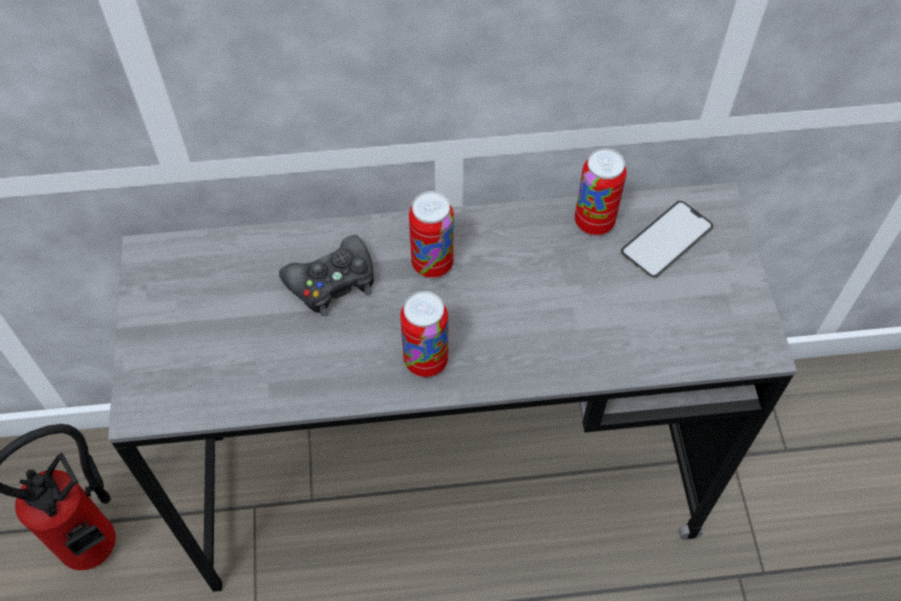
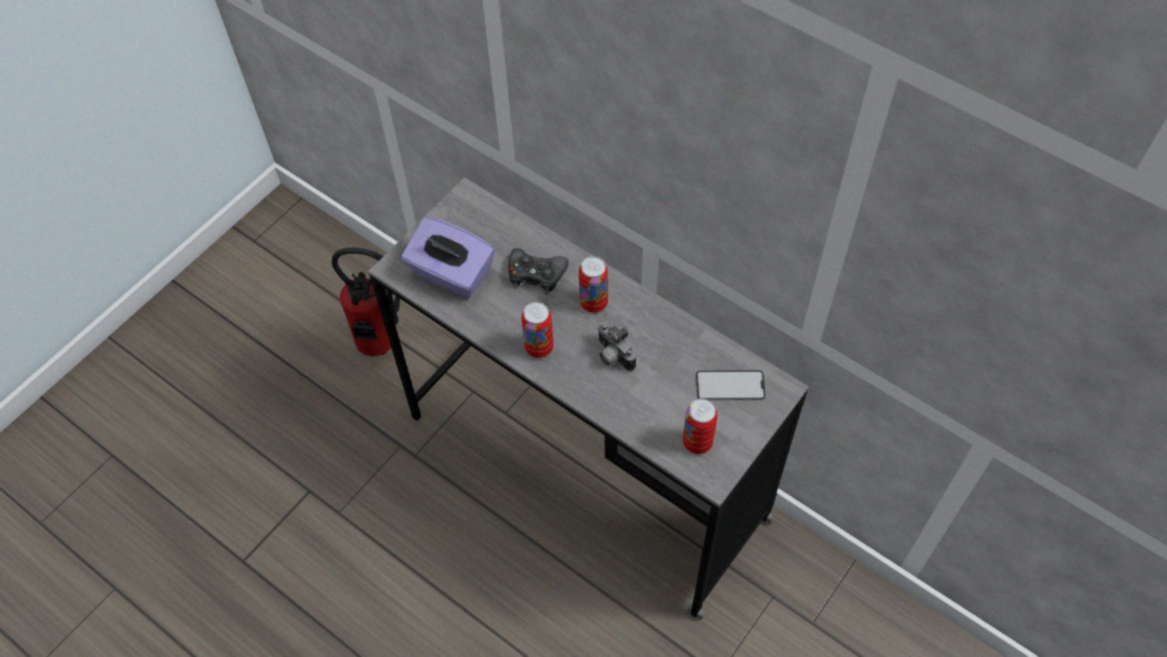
camera: 45 degrees right, 0 degrees up
(226, 359) = (451, 274): none -> purple tissue box
(516, 305) = (612, 356): none -> camera
(594, 222) = (701, 346): can -> can (697, 442)

